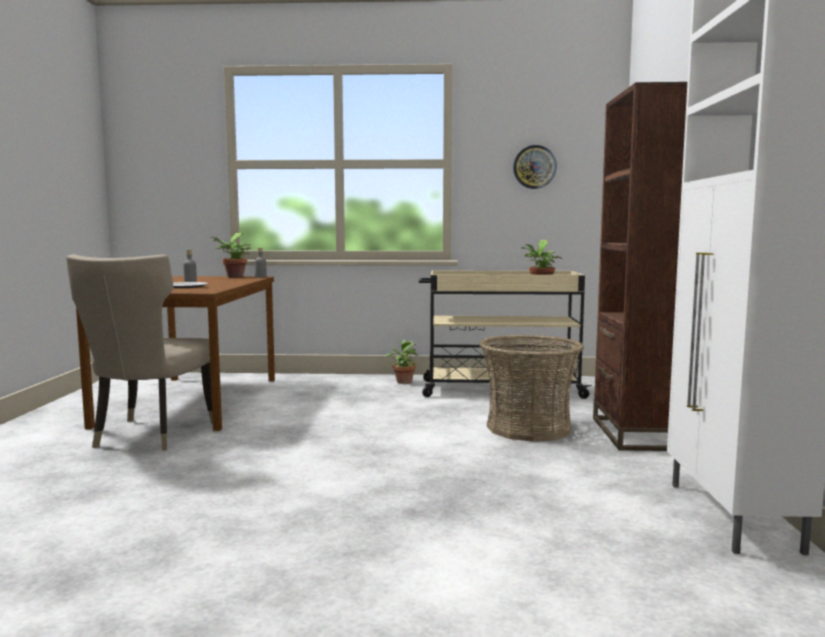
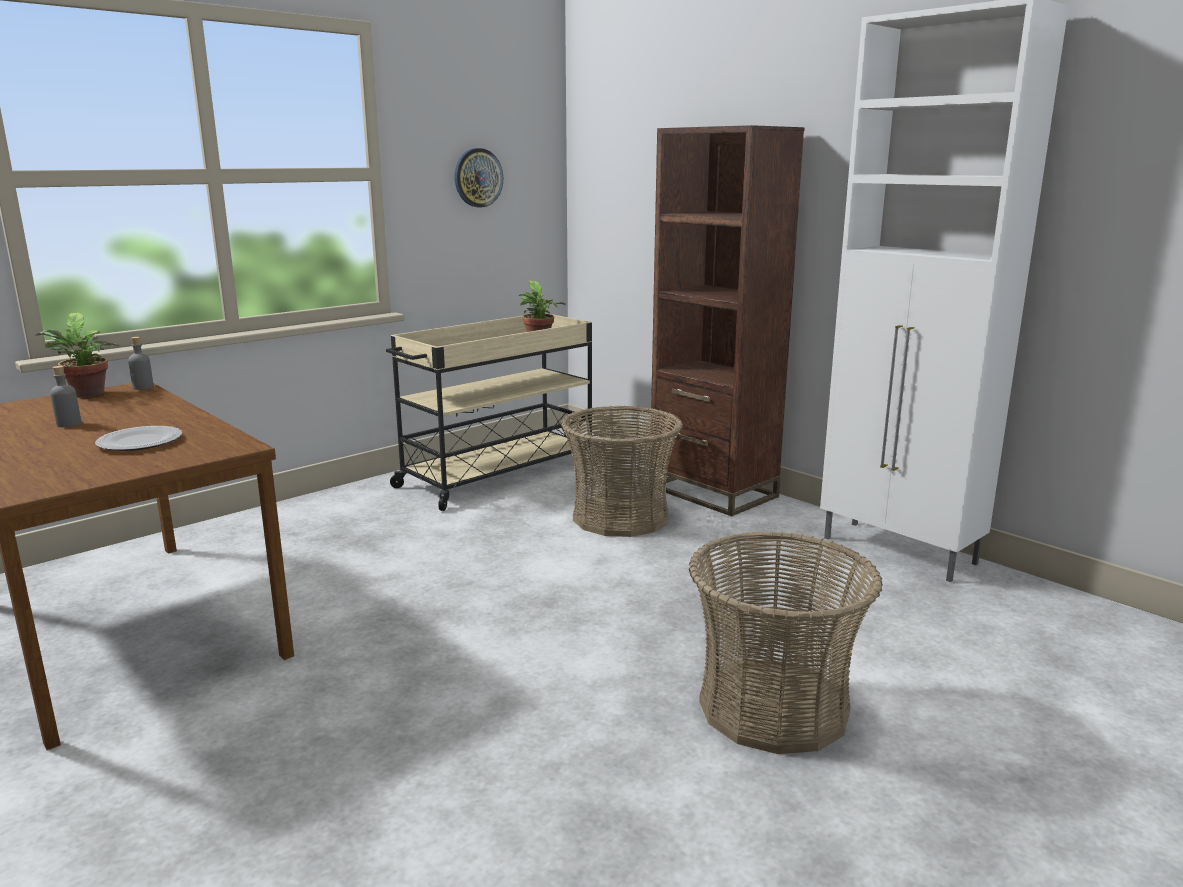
camera: 45 degrees left, 10 degrees up
(149, 436) = (205, 709): beige chair -> none
(373, 551) = (774, 707): none -> basket
(403, 381) = (366, 496): potted plant -> none

